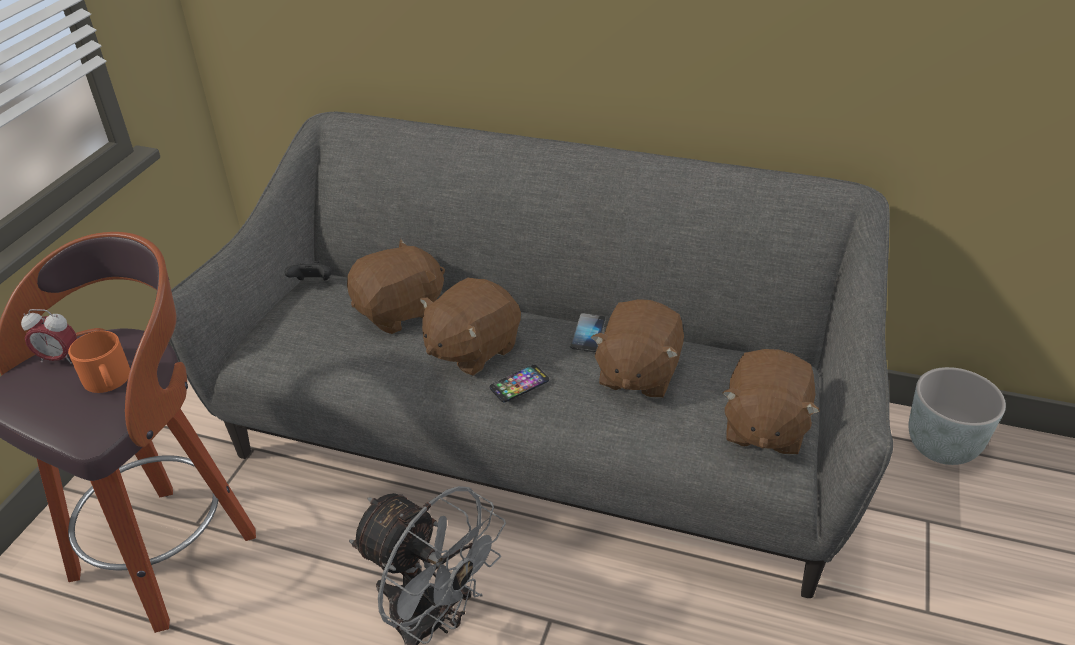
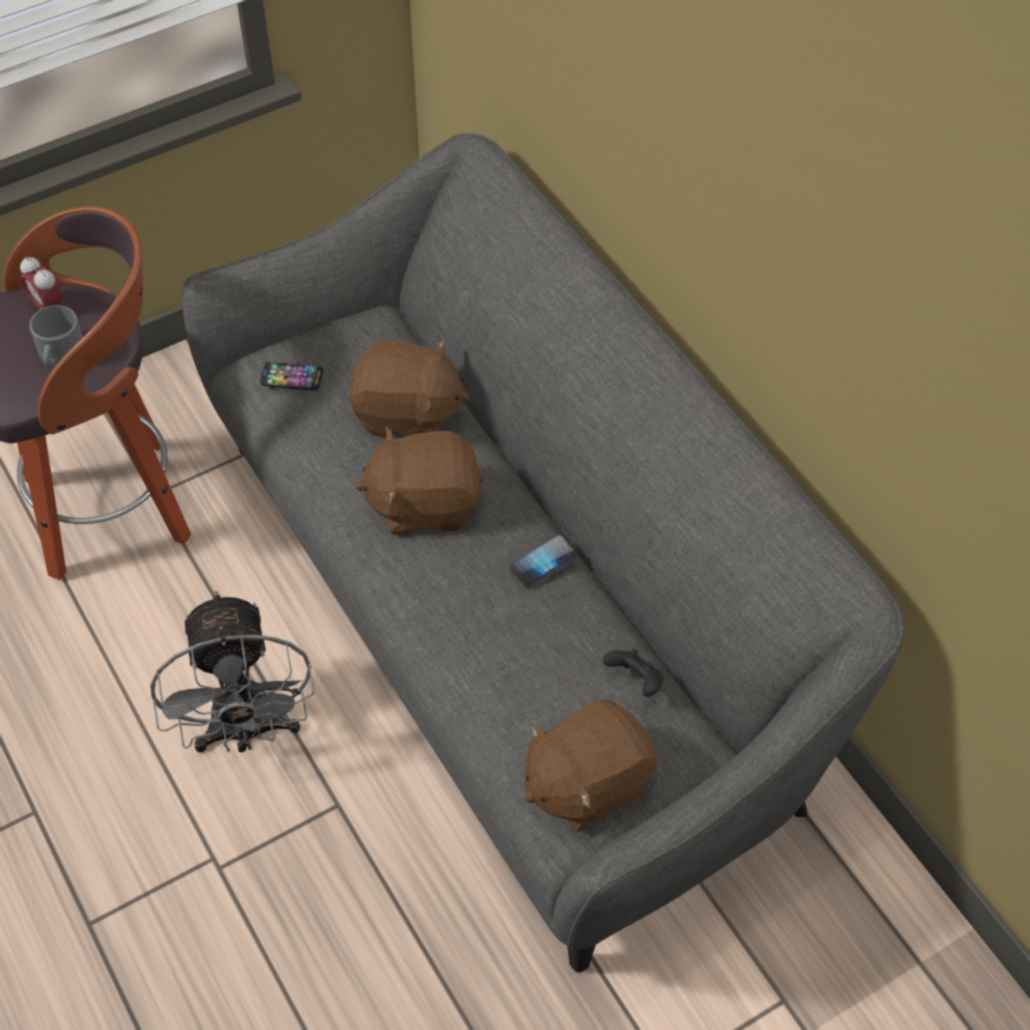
camera: 40 degrees right, 15 degrees up
(108, 380) = (60, 355): orange mug -> grey mug
(313, 283) = (366, 323): black game controller -> black game controller (635, 681)
(519, 384) = (423, 573): phone -> phone (292, 377)
(637, 373) = (539, 640): brown plush toy -> none
(942, 446) = (907, 946): grey planter -> none

